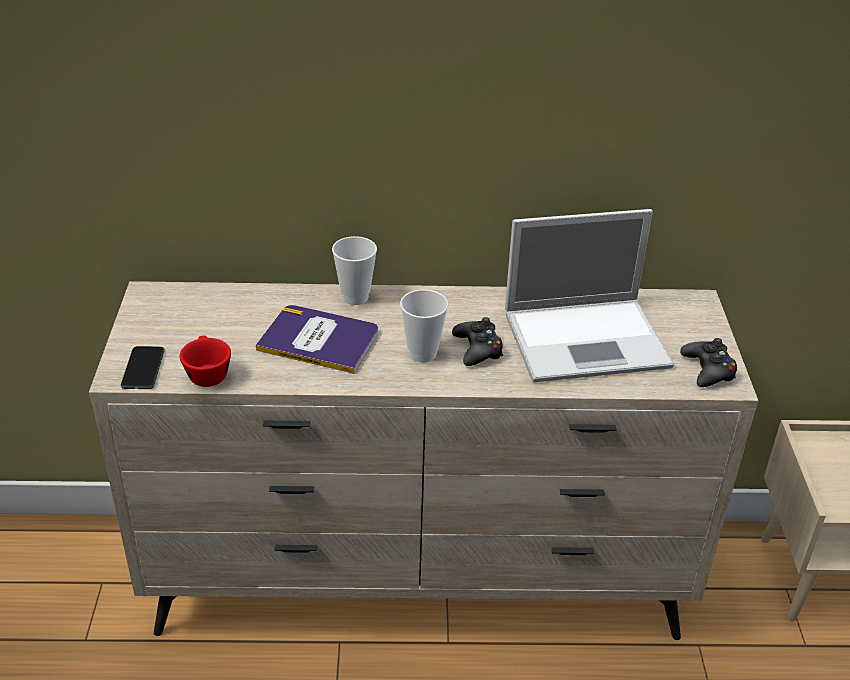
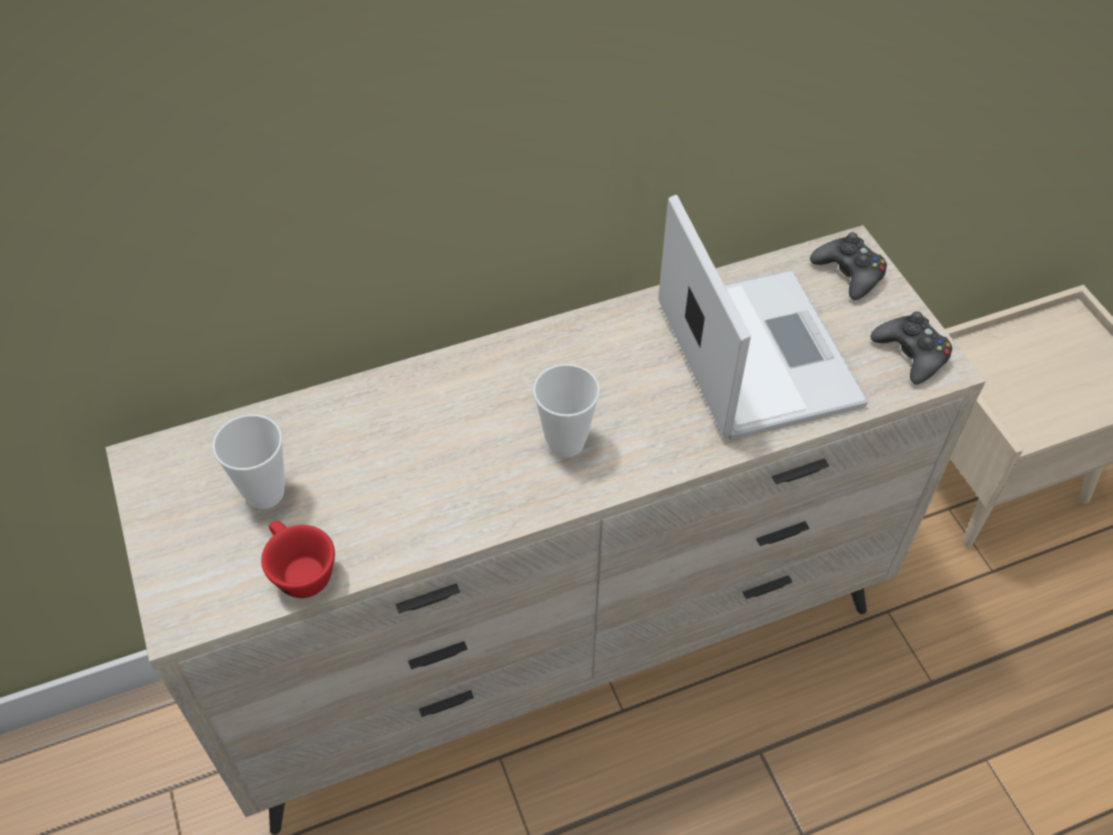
camera: 20 degrees left, 15 degrees up
(143, 369) = (207, 594): phone -> none
(319, 340) = (422, 464): book -> none
(355, 297) = (434, 376): cup -> cup (265, 493)
(478, 349) = (630, 411): black game controller -> black game controller (849, 273)
(589, 339) = (755, 351): laptop -> laptop turned 75 degrees counterclockwise

